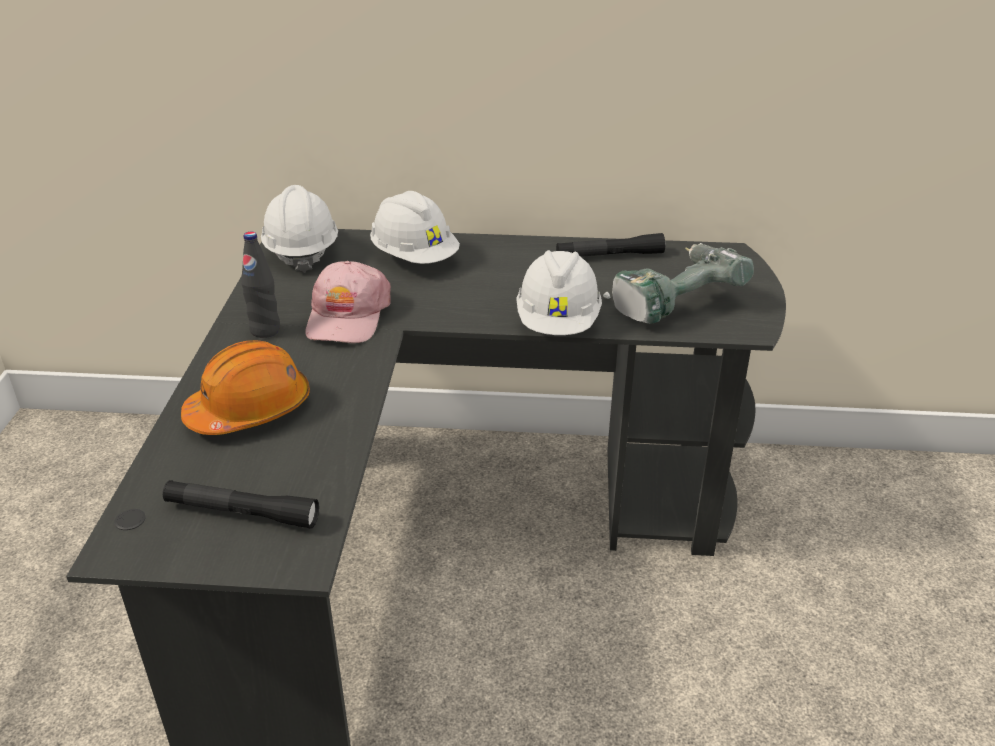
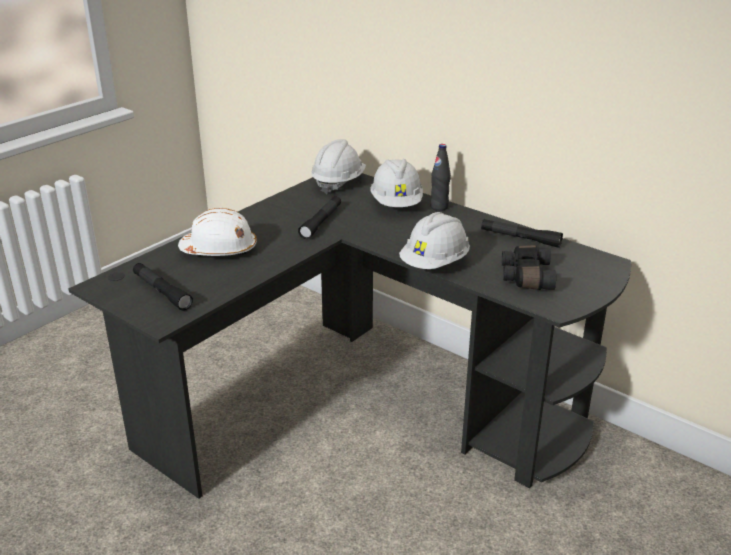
camera: 35 degrees right, 5 degrees down
(250, 409) = (219, 250): orange hard hat -> white hard hat
(265, 330) = (271, 216): black bottle -> black bottle (439, 207)
(347, 316) = (321, 222): pink cap -> black flashlight
(672, 301) = (525, 276): power drill -> black binoculars

